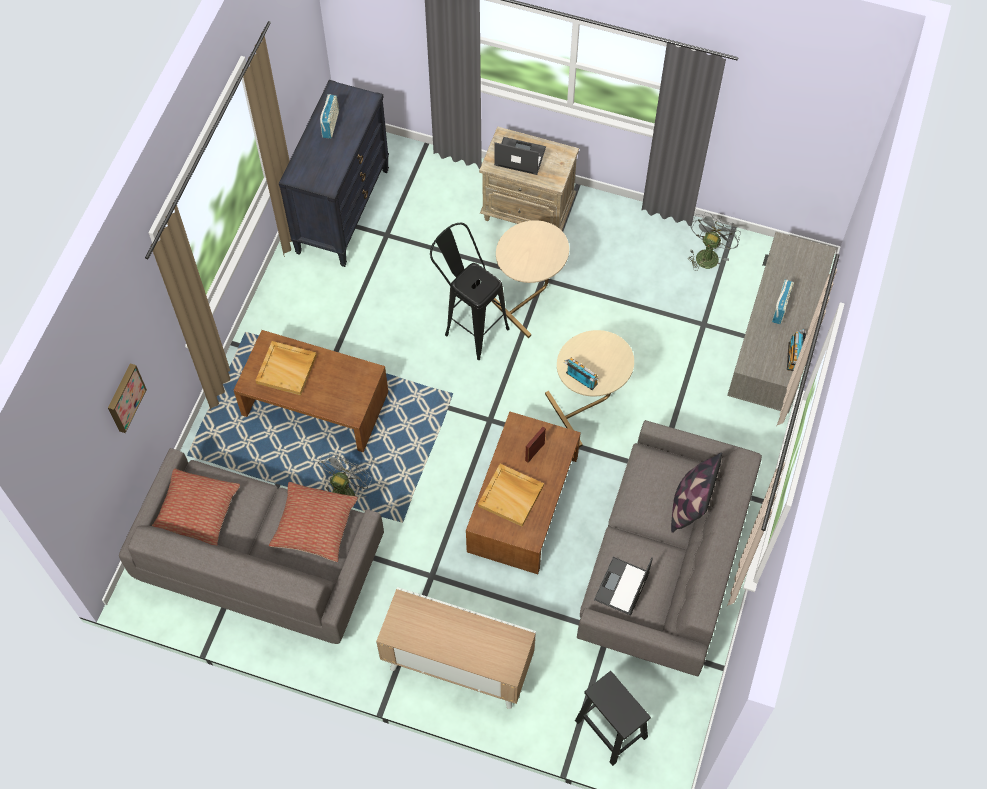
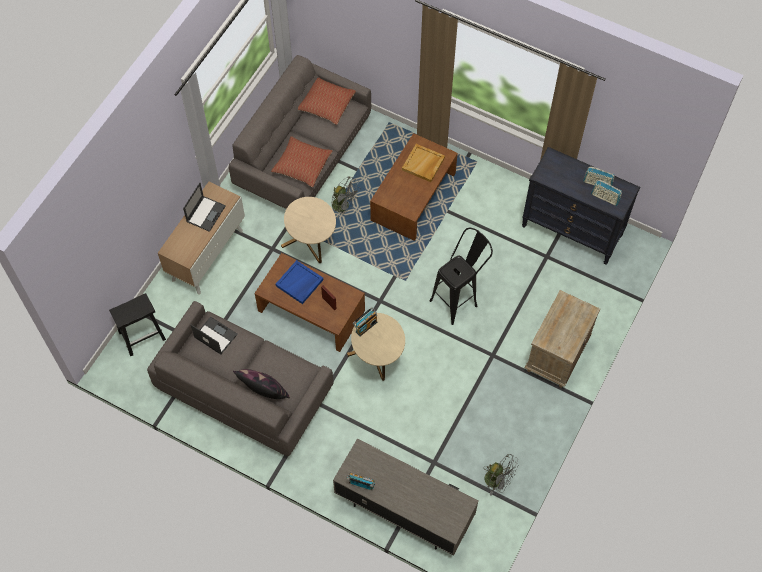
camera: 100 degrees right, 0 degrees up
(124, 397) = (370, 31): picture -> none
(511, 496) = (299, 283): beige tray -> blue tray
(519, 156) = (569, 319): laptop -> laptop (206, 213)
(529, 299) = (475, 343): beige side table -> beige side table (312, 252)
(780, 308) = (406, 485): radio -> radio (605, 197)

